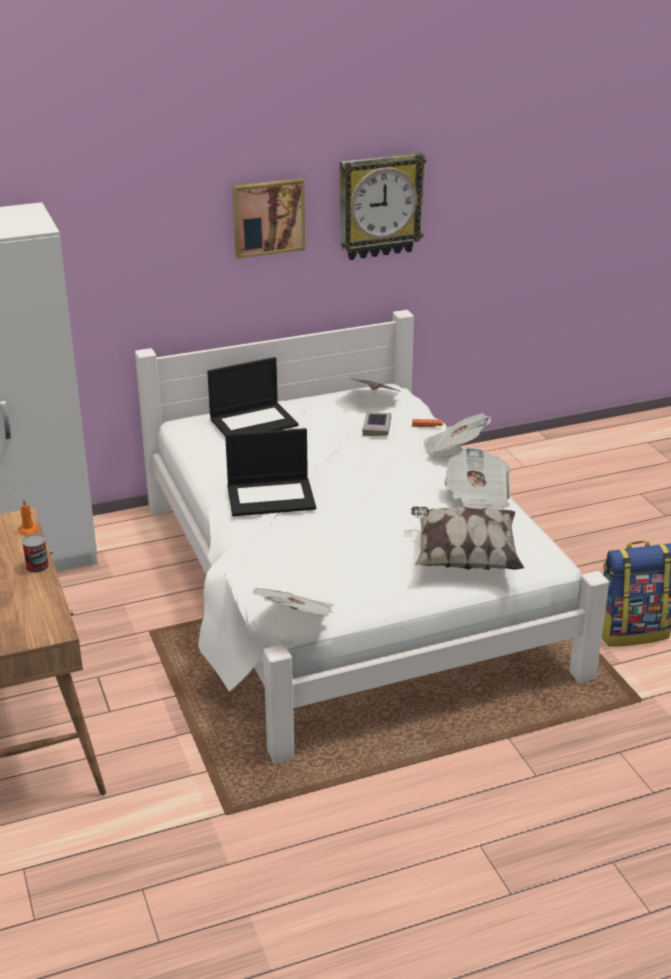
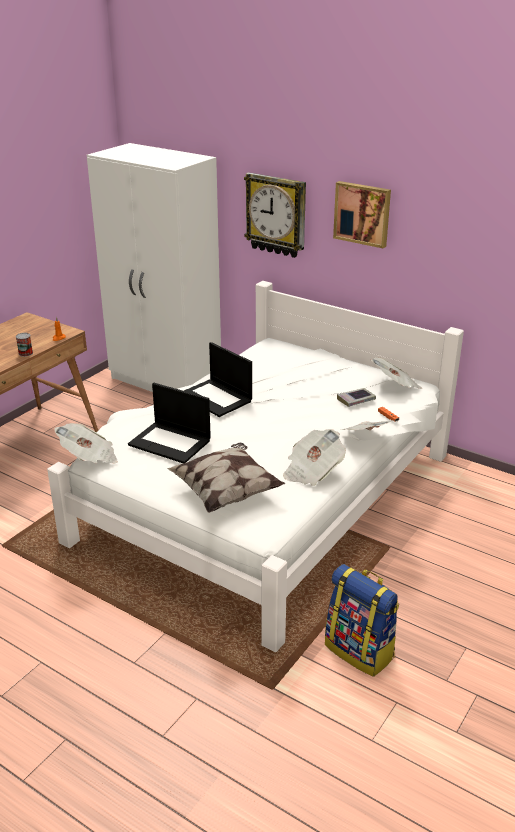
camera: 55 degrees right, 0 degrees up
(254, 422) = (301, 359): laptop -> laptop (171, 442)
(379, 206) = (453, 232): wall clock -> wall clock (276, 215)

